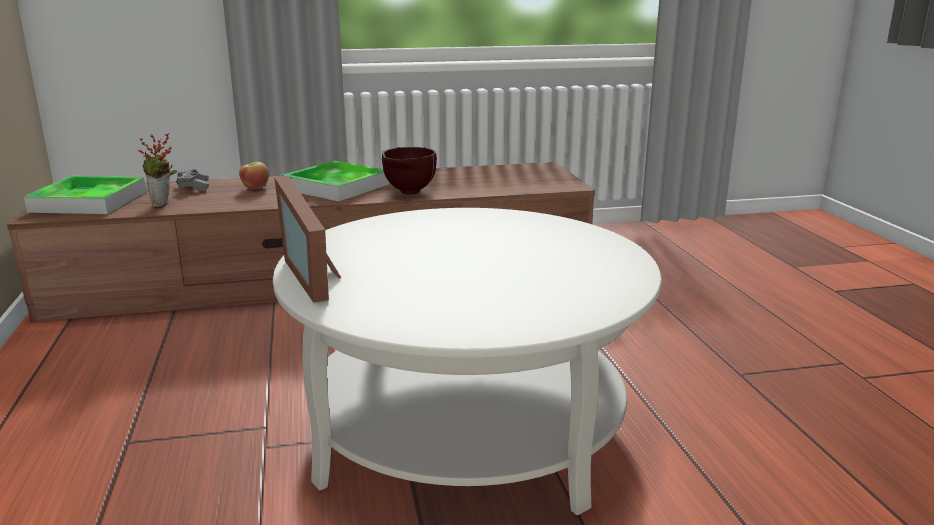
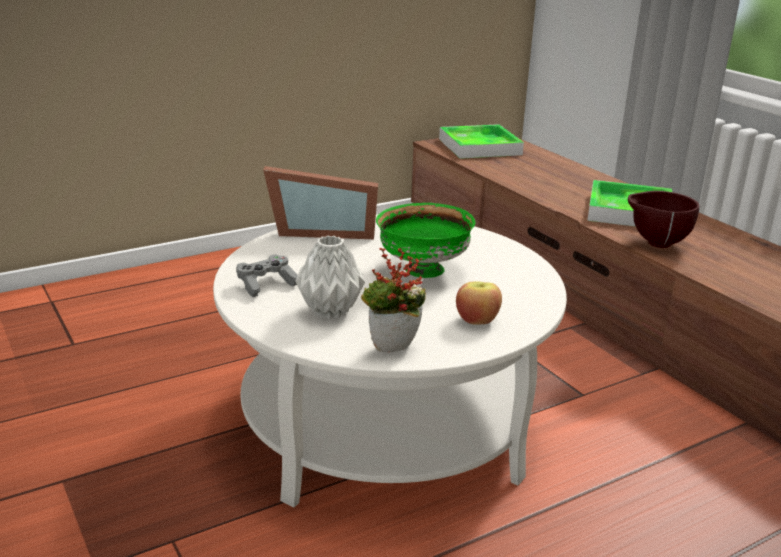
camera: 70 degrees right, 5 degrees up
(163, 204) = (500, 167): potted plant -> potted plant (392, 350)
(193, 187) = (553, 165): grey game controller -> grey game controller (266, 285)
(255, 188) = (580, 184): apple -> apple (477, 320)
(316, 274) = (322, 231): picture frame -> picture frame turned 135 degrees counterclockwise
(461, 247) = (422, 270): none -> green bowl
(530, 293) = (330, 310): none -> grey vase

